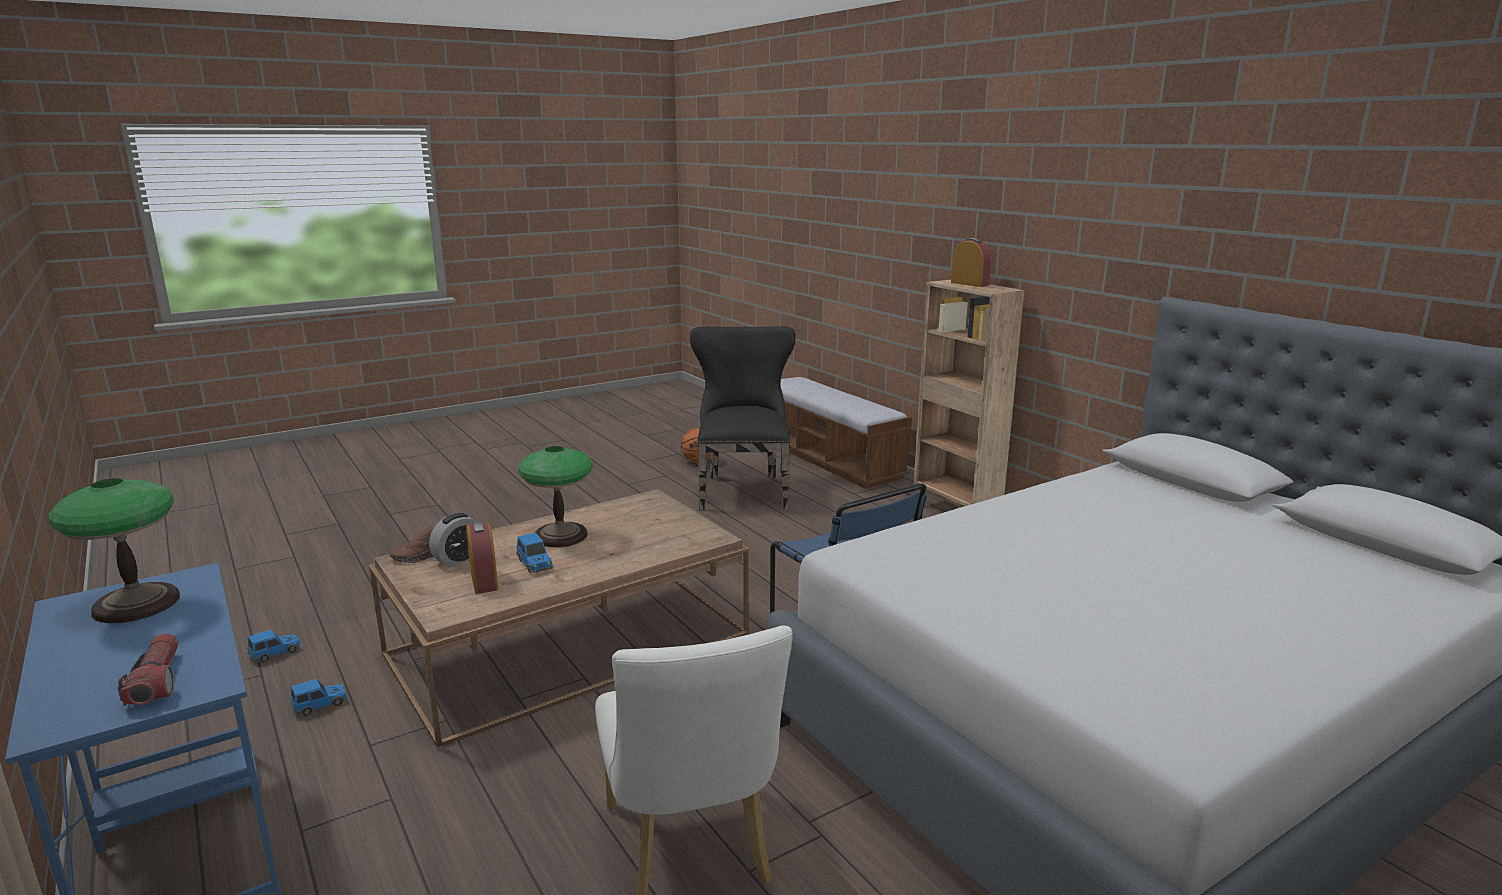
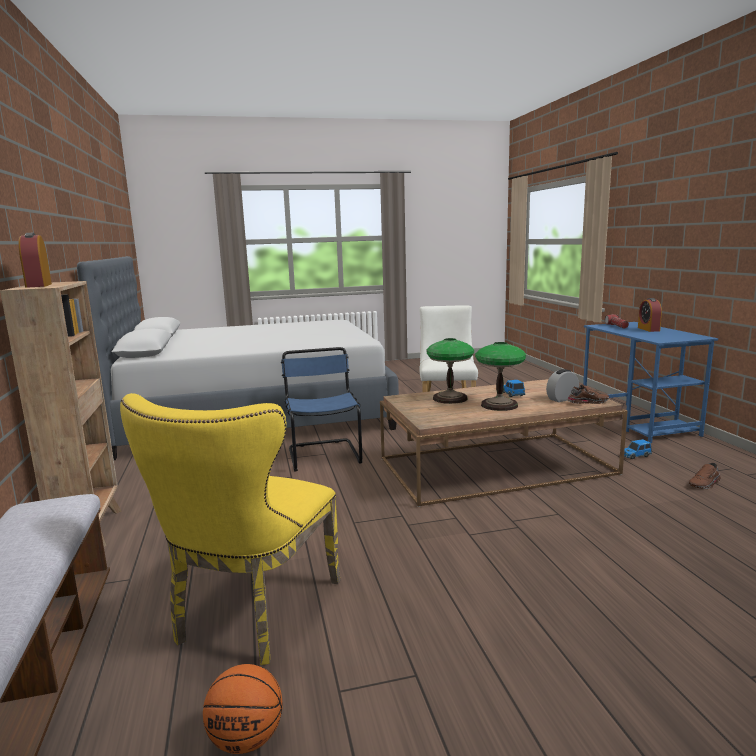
camera: 160 degrees left, 5 degrees down
(135, 604) = (667, 336): table lamp -> table lamp (450, 398)
(275, 653) = (705, 484): toy car -> brown shoe
(484, 581) = (539, 390): alarm clock -> alarm clock (648, 329)
(743, 490) = (251, 615): black chair -> yellow chair

